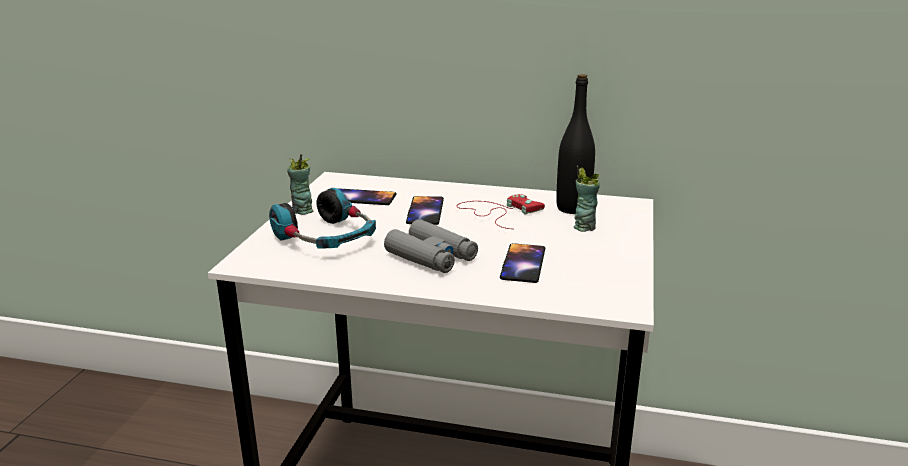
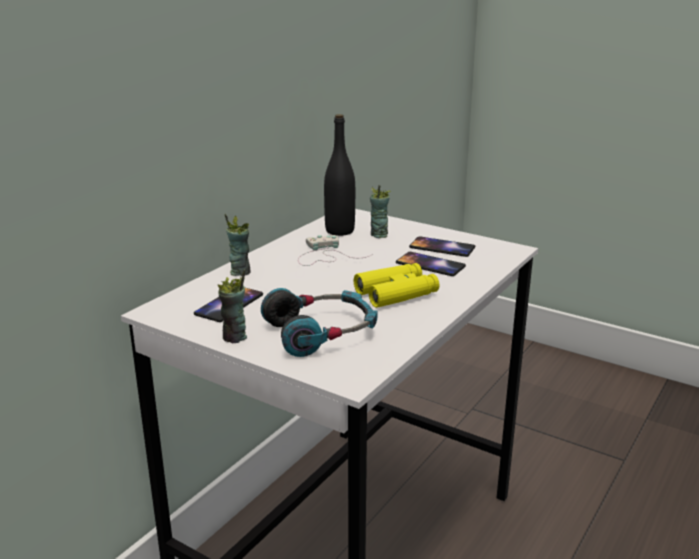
camera: 70 degrees left, 0 degrees up
(425, 211) = (293, 282): phone -> phone (442, 247)
(430, 189) = (240, 272): none -> cup
(431, 257) = (396, 293): grey binoculars -> yellow binoculars
(498, 212) = (324, 255): red game controller -> white game controller

